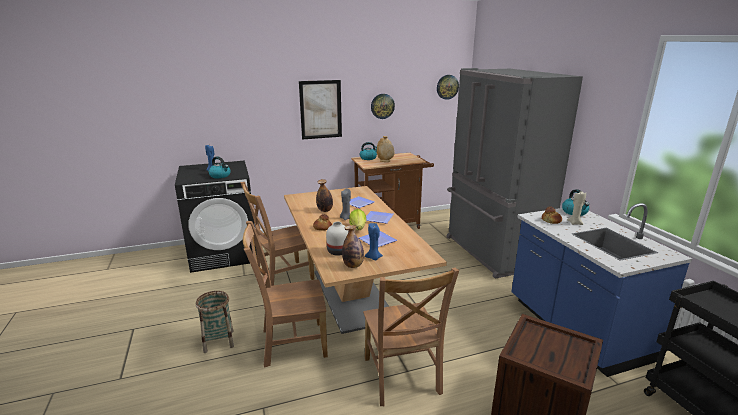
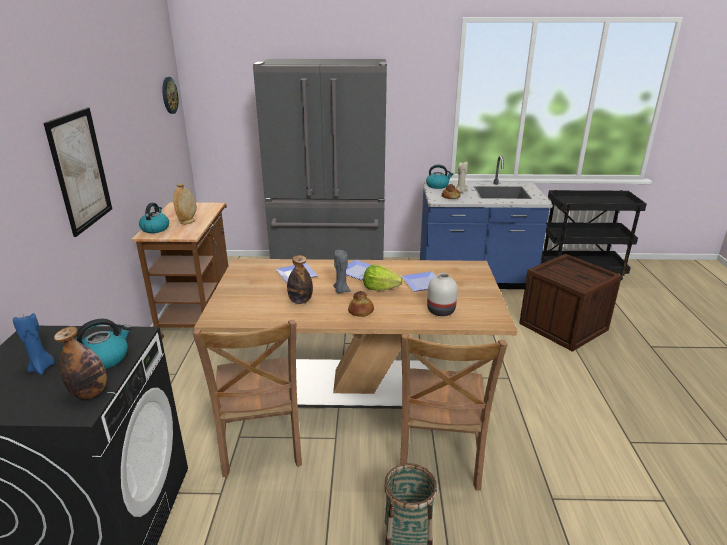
camera: 70 degrees left, 5 degrees up
(353, 265) = (480, 307): bottle -> bottle (90, 393)
(374, 258) = (466, 293): blue candle -> none
(382, 106) = (132, 141): wall clock -> none
(402, 378) = (518, 384): brown chair -> none

